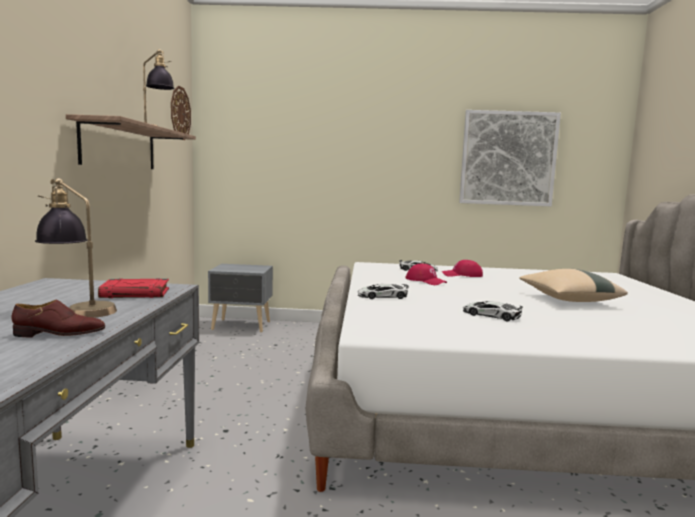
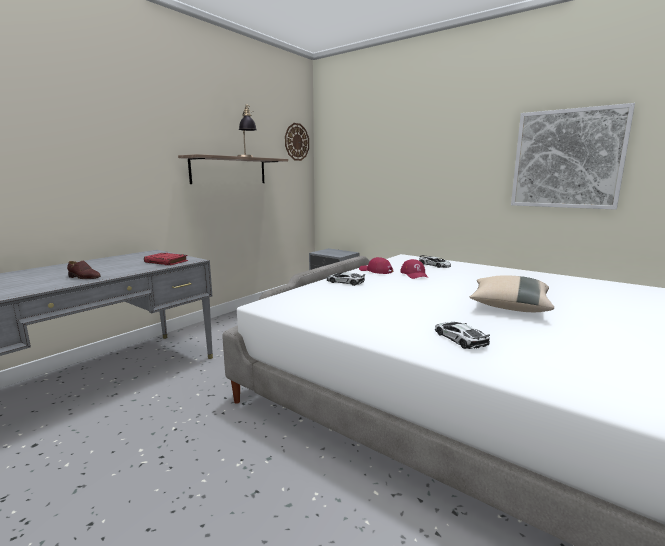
camera: 35 degrees right, 5 degrees up
(78, 309) = (122, 267): table lamp -> none
(462, 275) = (464, 273): red cap -> red cap (375, 271)
(491, 315) = (389, 307): toy car -> toy car (459, 339)

